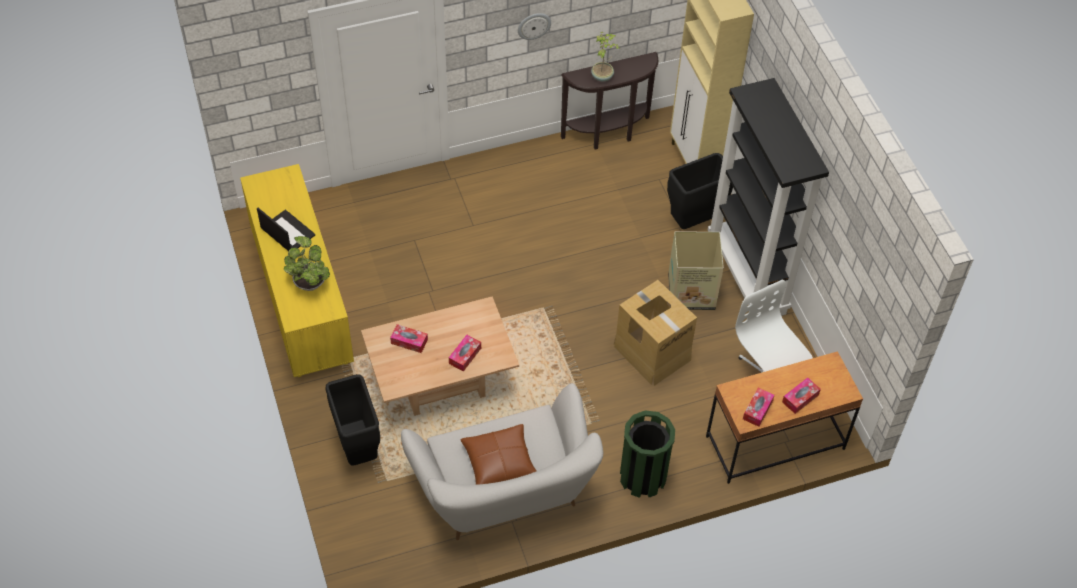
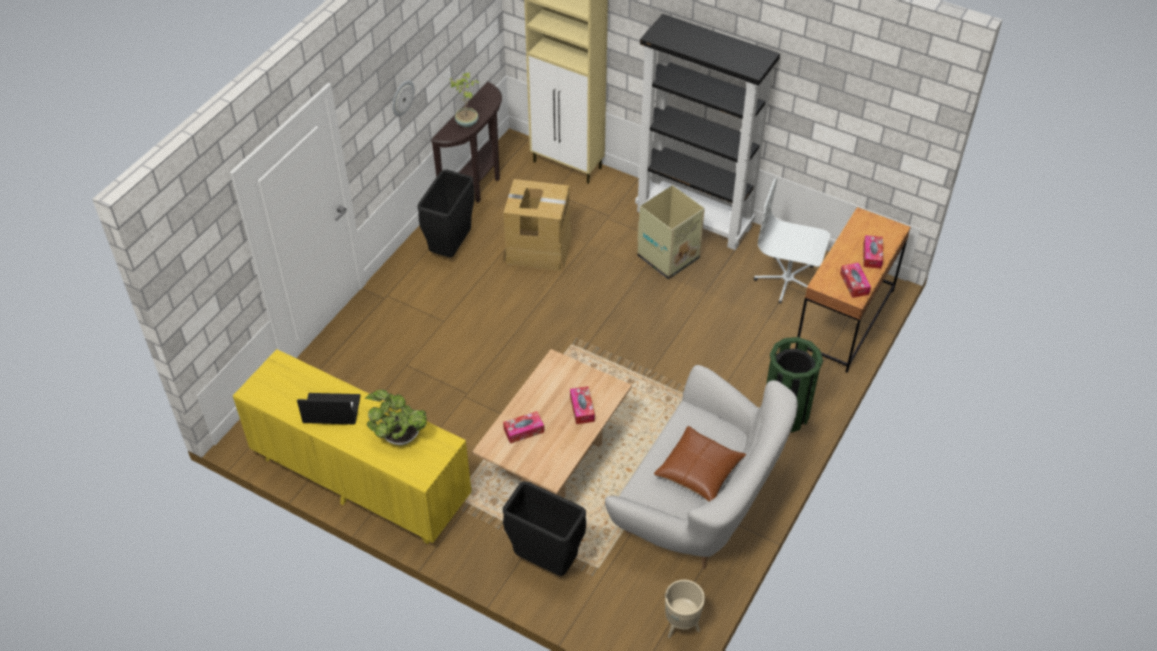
camera: 40 degrees left, 5 degrees down
(397, 565) = (681, 626): none -> beige planter
(652, 352) = (689, 319): cardboard box -> cardboard box (538, 249)
(693, 221) = (612, 206): black trash can -> black trash can (450, 248)

